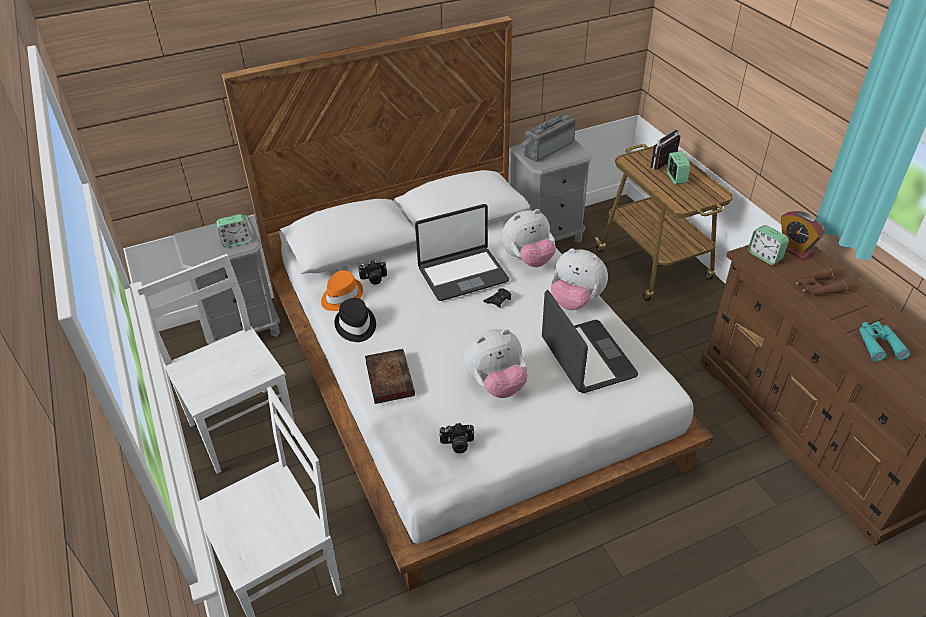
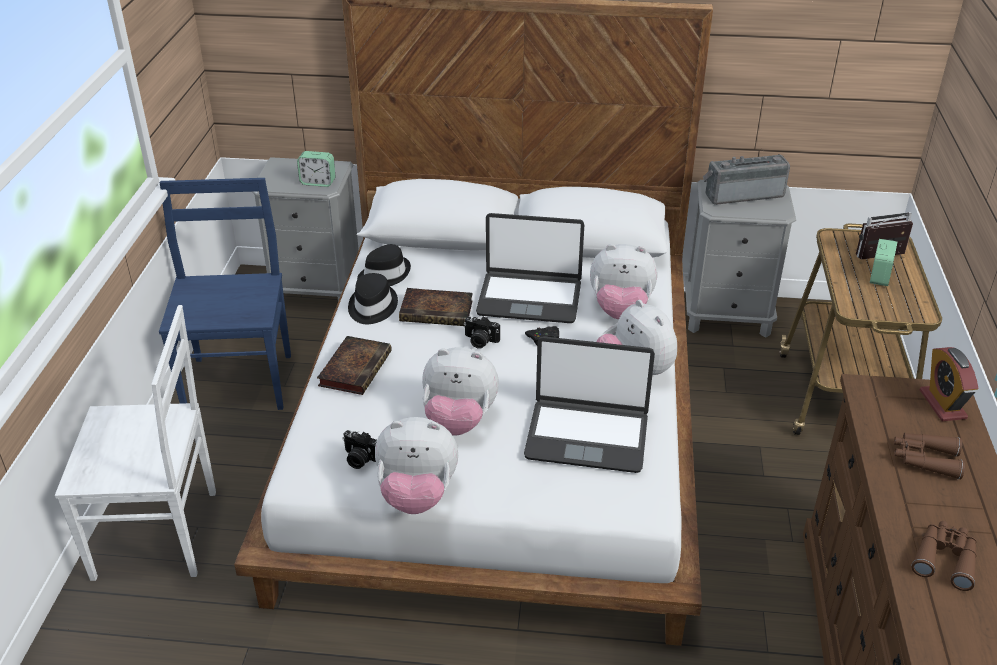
camera: 30 degrees right, 5 degrees down
(241, 427) = (239, 381): white chair -> blue chair
(341, 296) = (384, 274): orange hat -> black hat
(373, 279) = (432, 269): camera -> camera (480, 341)
(408, 309) = (438, 311): none -> book
(518, 451) = (417, 495): none -> plush toy
(587, 358) = (587, 436): laptop -> laptop turned 90 degrees clockwise
(764, 256) = (889, 397): alarm clock -> none
(878, 344) = (945, 559): turquoise binoculars -> brown binoculars

